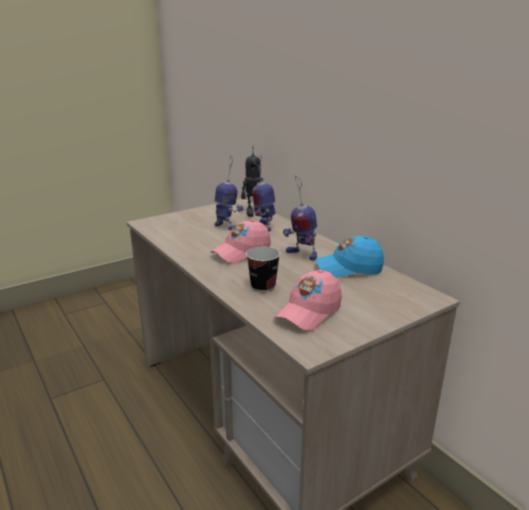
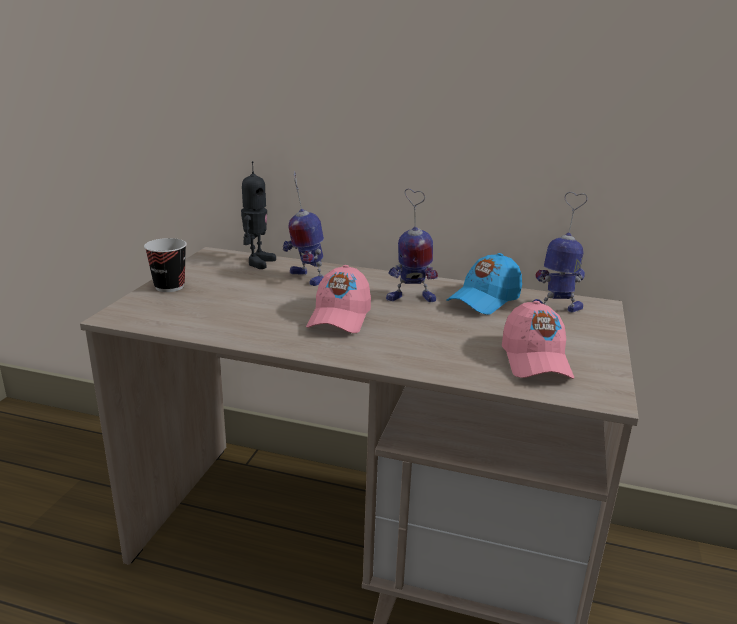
camera: 40 degrees left, 0 degrees up
(227, 226) = (258, 289): toy robot -> toy robot (558, 308)
(263, 287) = (440, 349): cup -> cup (169, 287)

